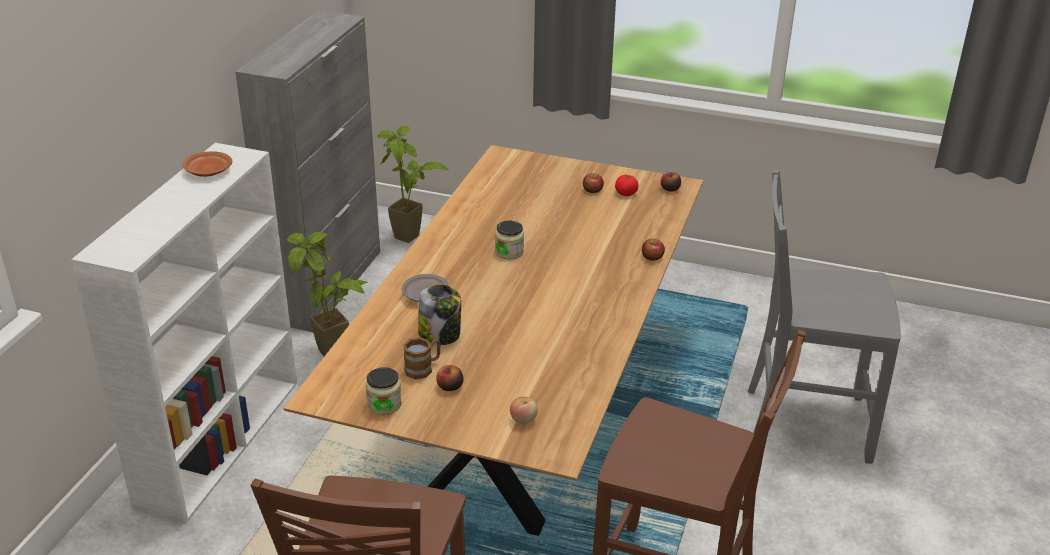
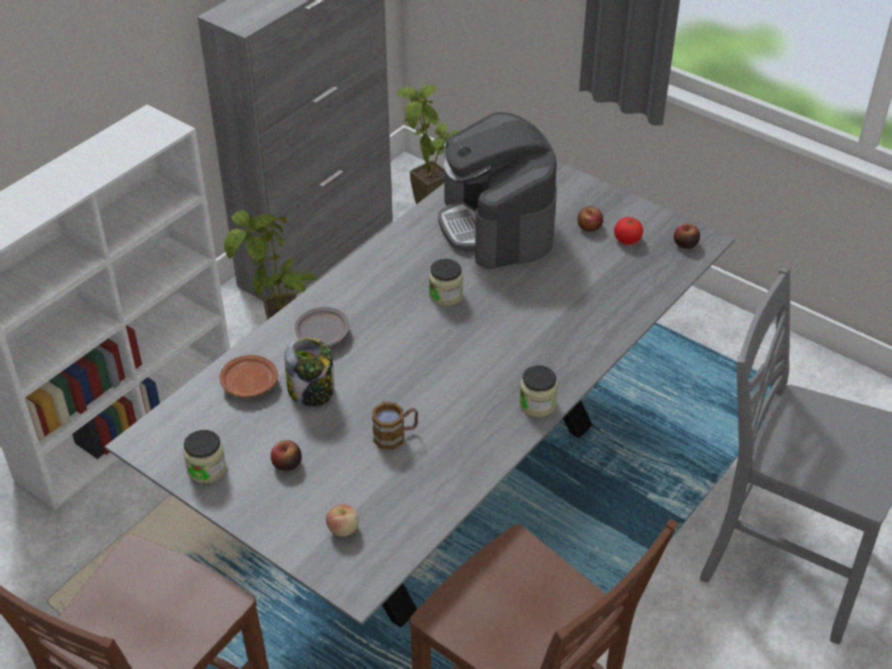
camera: 20 degrees right, 10 degrees up
(208, 171) = (118, 143): brown plate -> brown plate (249, 383)
(423, 368) = (271, 432): mug -> mug (395, 436)
(521, 201) = (497, 225): none -> coffee machine
(522, 429) = (446, 487): brown dining table -> grey dining table
(624, 307) = (537, 404): none -> jar
(652, 257) = (609, 339): apple -> none

